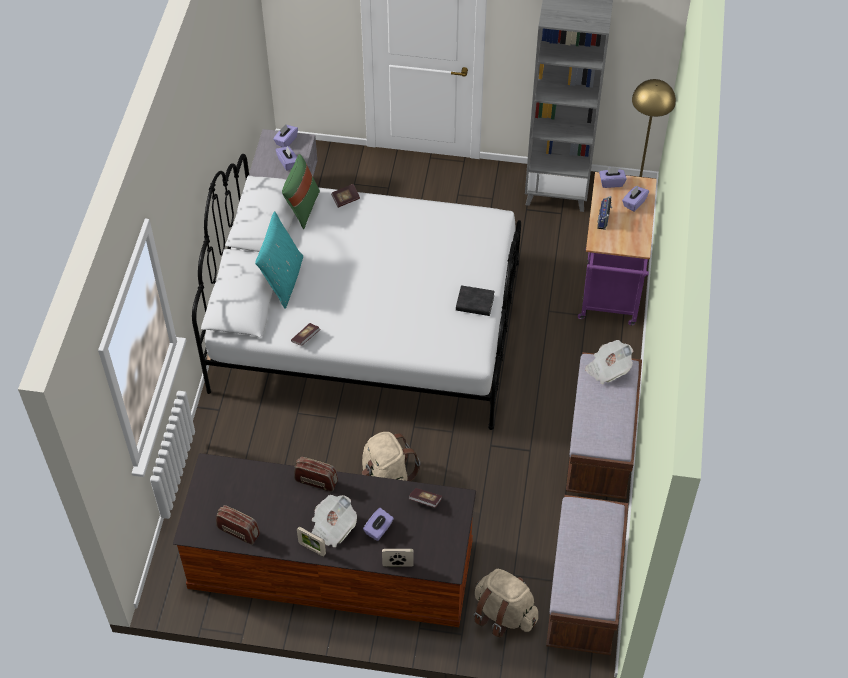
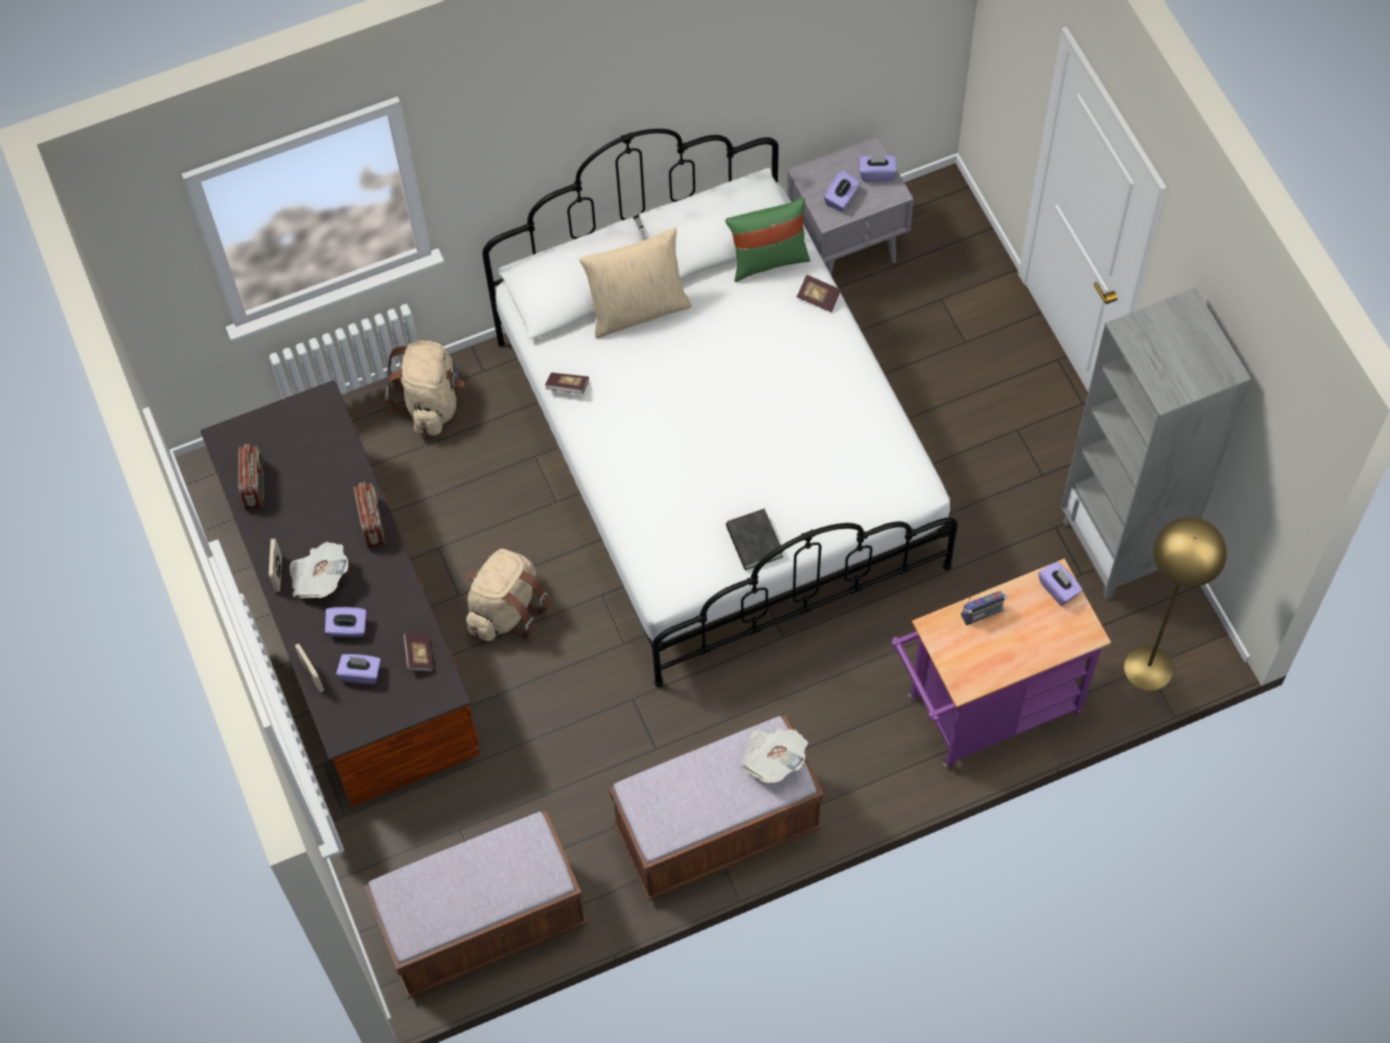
camera: 60 degrees right, 10 degrees up
(282, 280) = (638, 309): turquoise pillow -> beige pillow
(503, 614) = (399, 847): beige backpack -> beige backpack (431, 402)
(634, 203) = (1041, 636): purple tissue box -> purple tissue box (361, 673)

